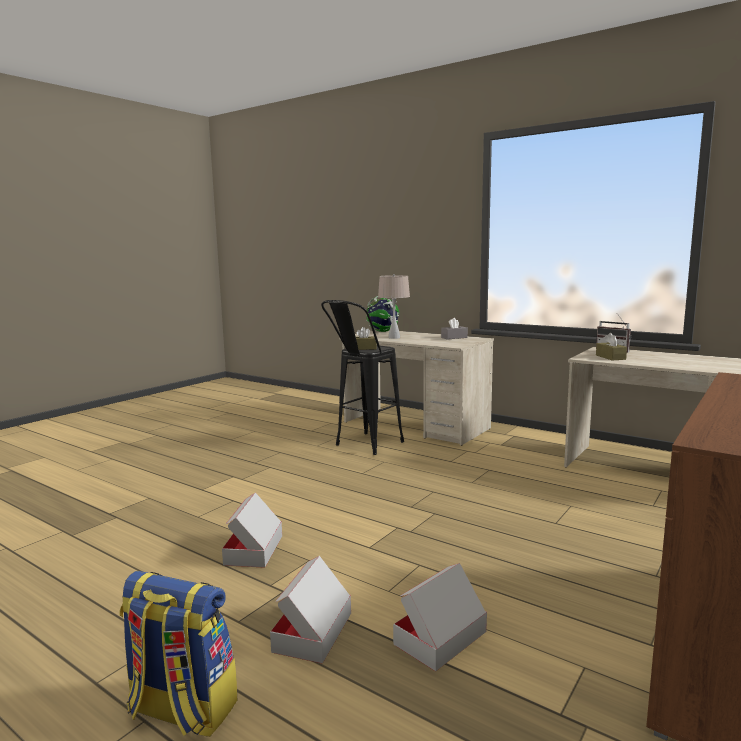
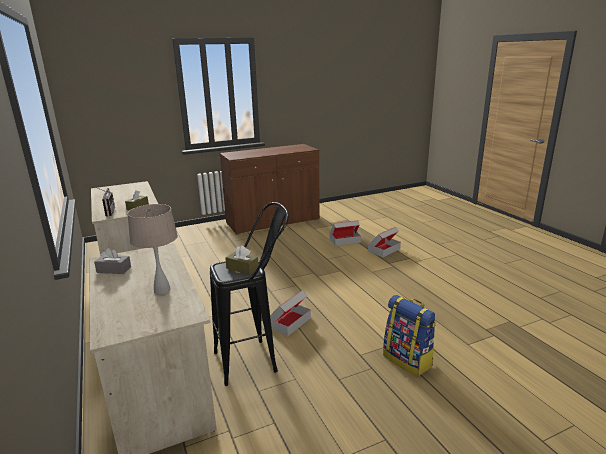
camera: 150 degrees left, 10 degrees up
(181, 710) = (429, 243): backpack -> backpack (408, 360)
(254, 550) = (396, 282): cardboard box -> cardboard box (289, 322)
(383, 331) = (119, 326): globe -> none

